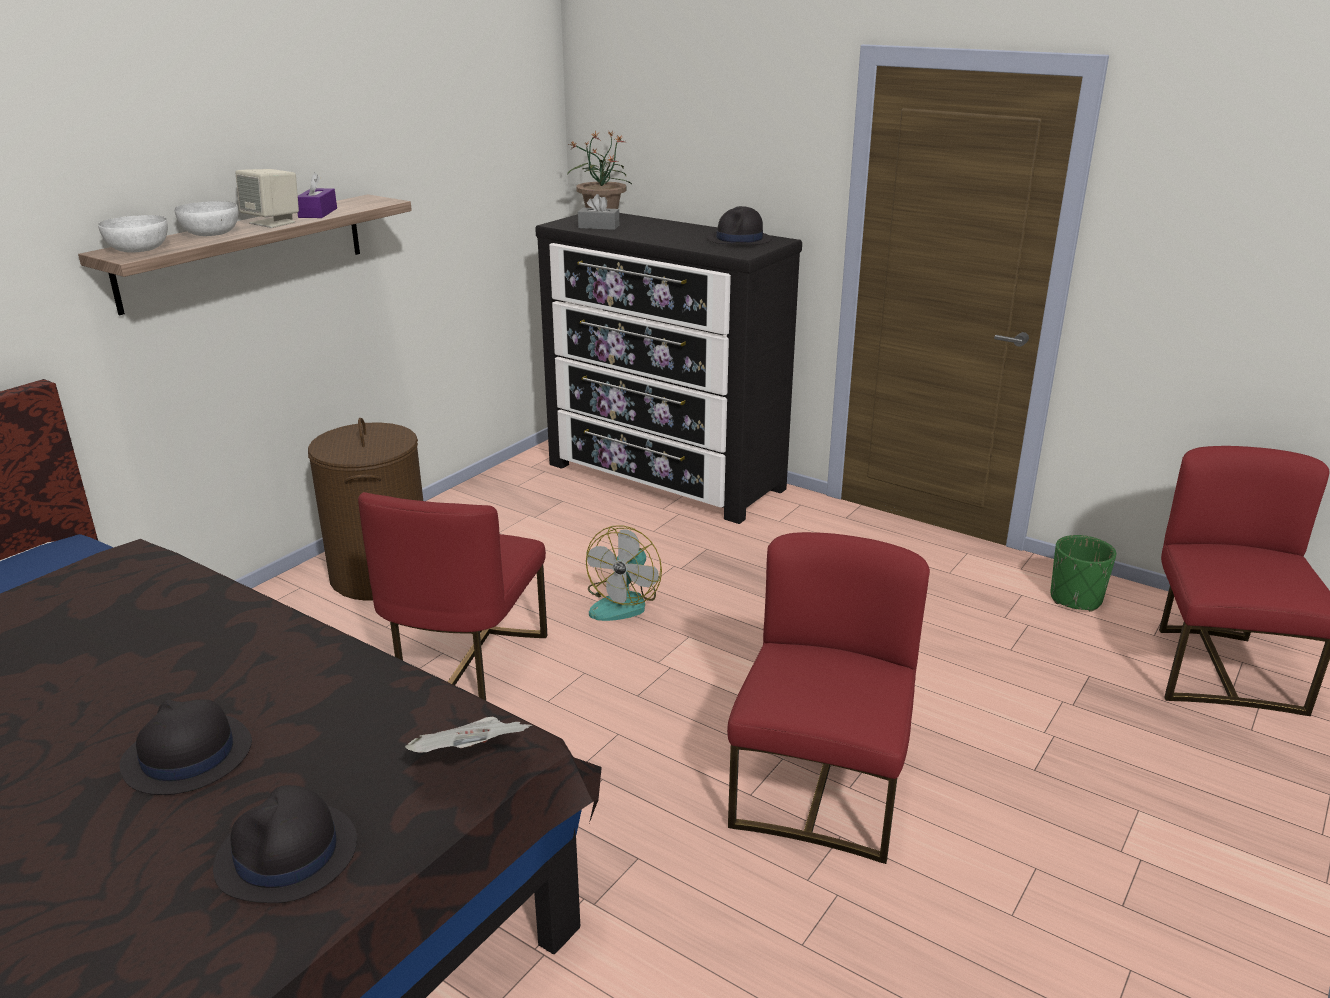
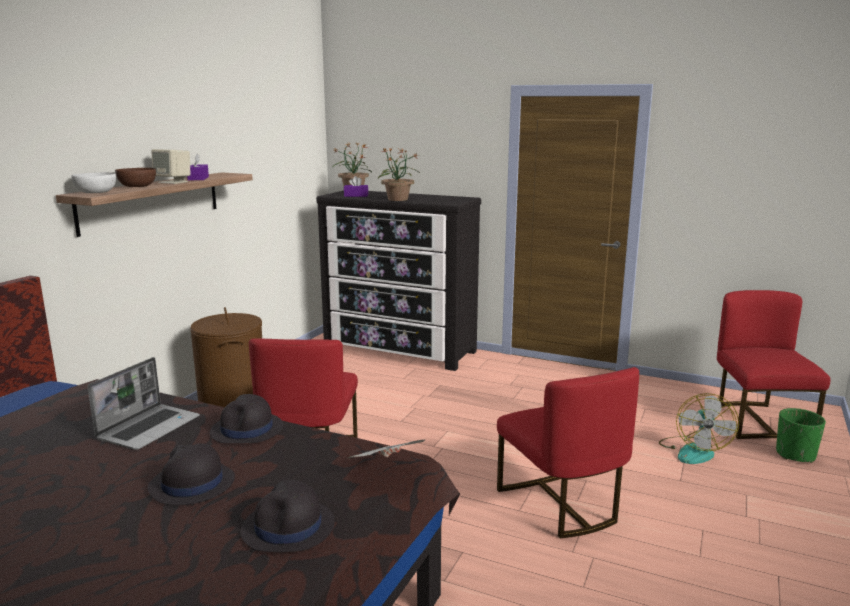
camera: 10 degrees left, 10 degrees down
(171, 642) = (149, 428): none -> laptop
(210, 234) = (137, 186): white bowl -> brown bowl
(598, 227) = (356, 195): grey tissue box -> purple tissue box
(624, 602) = (399, 416): fan -> fan (693, 450)
(660, 240) = (398, 199): none -> potted plant
(739, 240) = (445, 198): black hat -> black hat (247, 430)
(820, 792) = (561, 504): red chair -> red chair turned 150 degrees clockwise
(1075, 599) = (666, 394): green planter -> green planter (795, 455)

